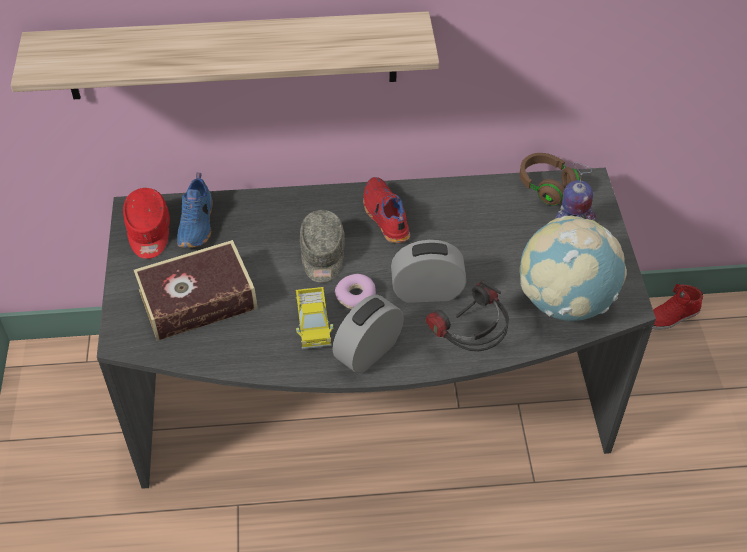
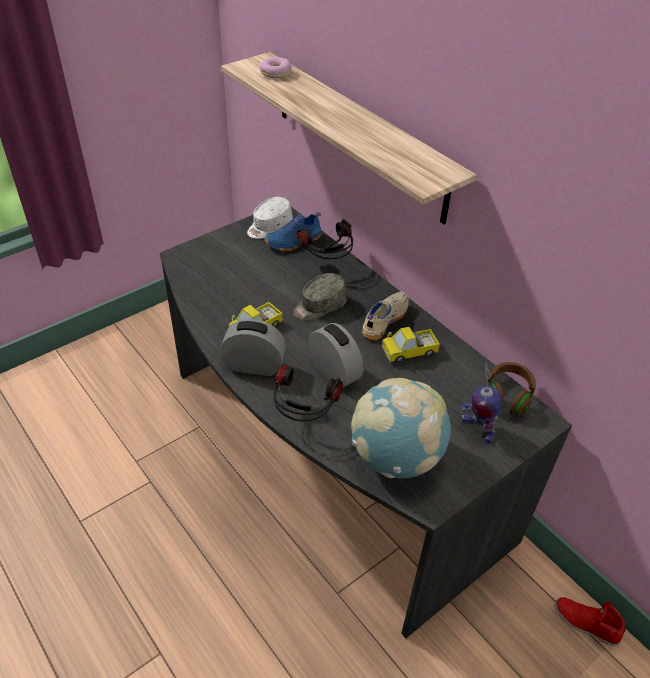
camera: 55 degrees right, 5 degrees down
(148, 233) = (269, 227): red cap -> white cap
(198, 300) = (233, 270): book -> none
(260, 215) = (327, 264): none -> headphones
(356, 296) = (298, 338): donut -> donut (275, 73)
(384, 217) = (383, 320): red shoe -> beige shoe
(443, 222) = (409, 352): none -> toy truck

